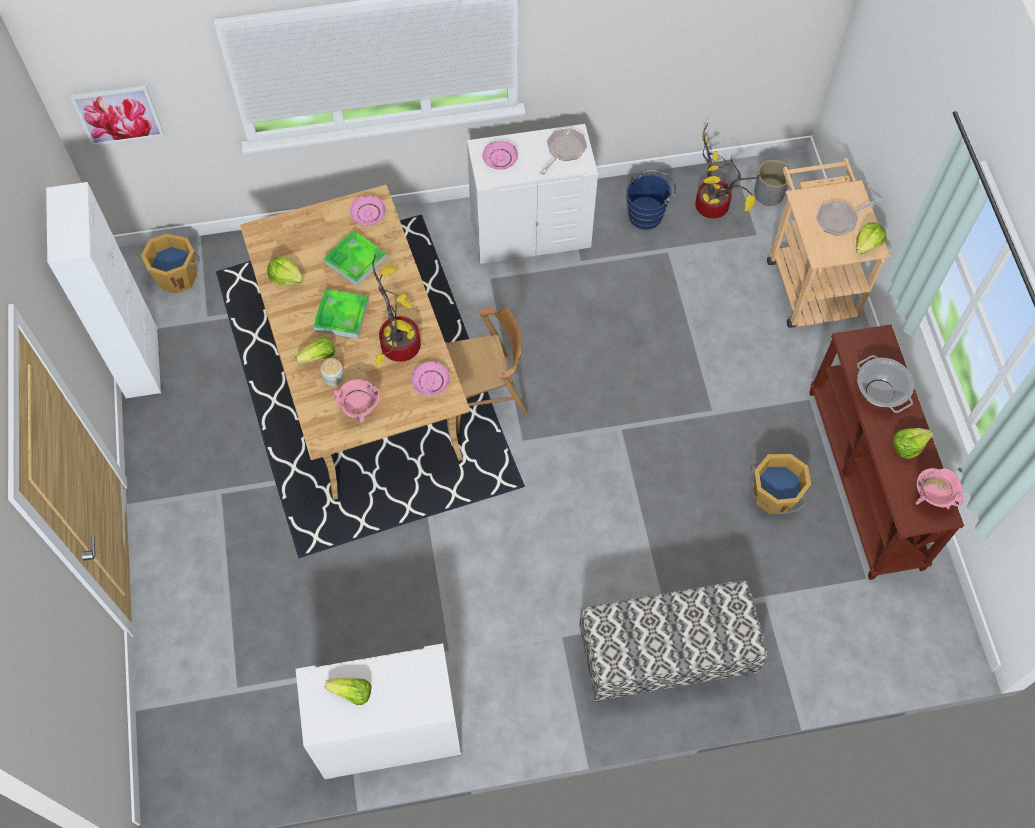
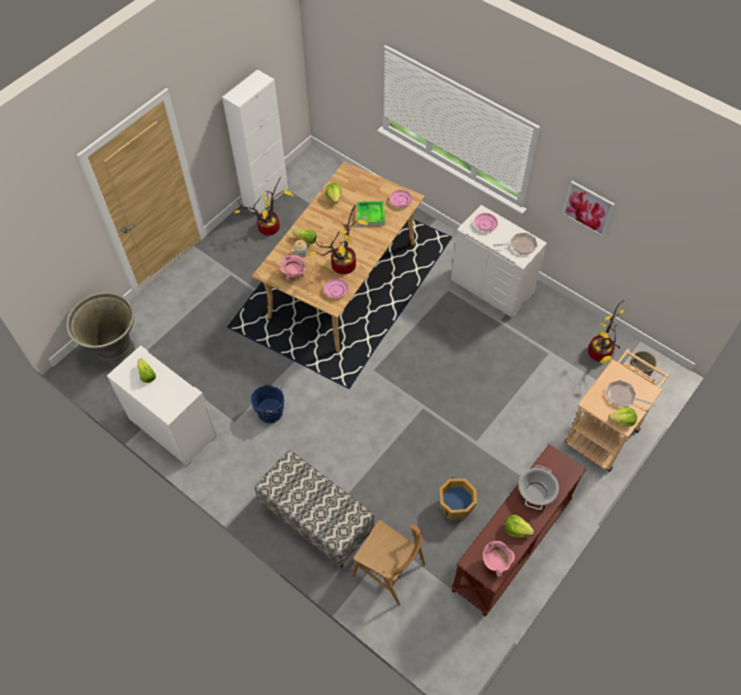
camera: 50 degrees right, 5 degrees down
(118, 114) = (330, 68): picture -> picture (588, 208)
(177, 276) = (320, 175): orange bucket -> none
(193, 392) = (269, 226): none -> potted plant
(196, 723) = (115, 350): none -> grey planter
(341, 316) = (336, 232): tray -> none
(484, 396) = (381, 336): brown chair -> brown chair (389, 570)
(647, 214) = (561, 327): blue bucket -> blue bucket (272, 412)

